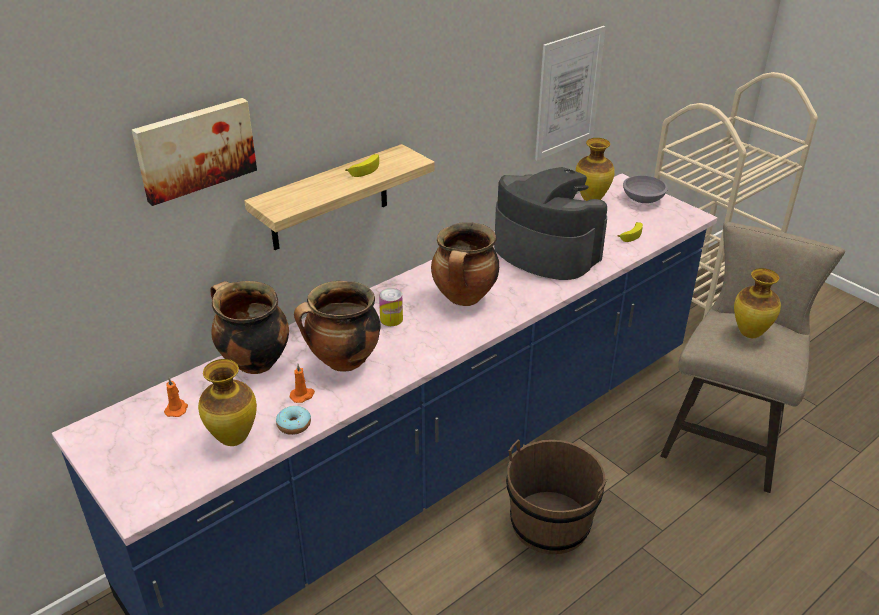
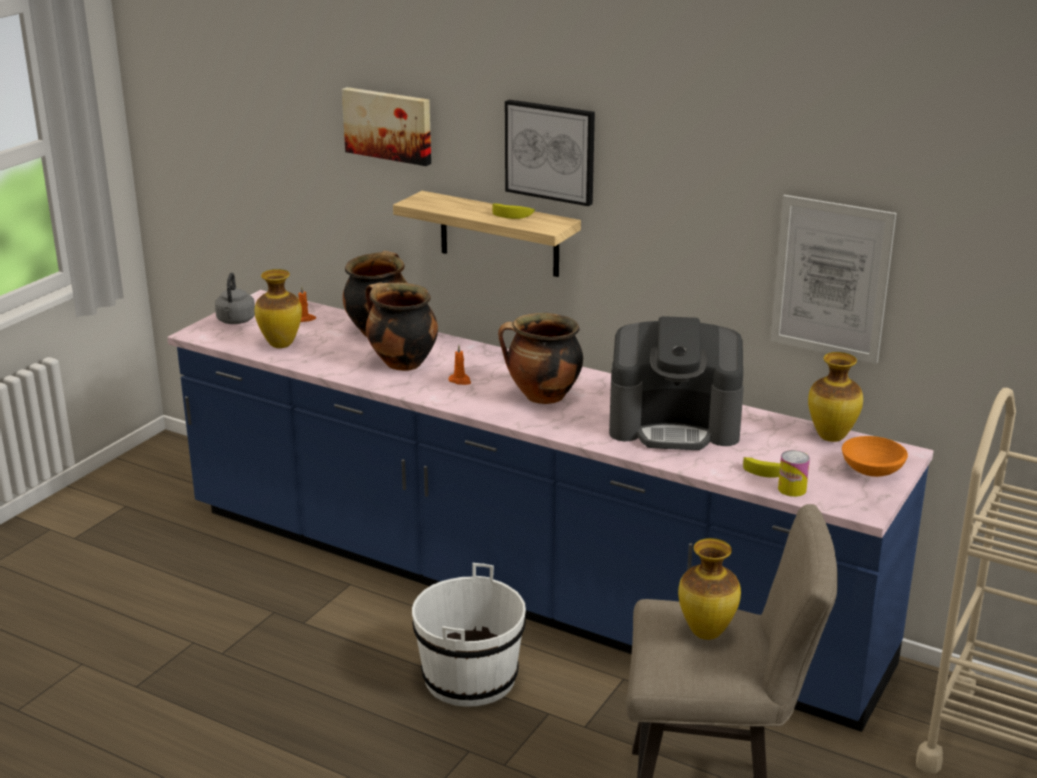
camera: 70 degrees right, 10 degrees down
(133, 467) = (235, 321): none -> grey kettle
(294, 425) = (307, 362): donut -> none
(302, 395) = (346, 357): orange candle -> orange candle (460, 381)
(372, 94) = (550, 151): none -> picture
(391, 319) = (480, 370): can -> can (792, 489)
(545, 251) = (675, 425): coffee machine -> coffee machine turned 75 degrees clockwise
(550, 523) = (470, 678): brown bucket -> white bucket
(643, 199) = (873, 471): grey bowl -> orange bowl

